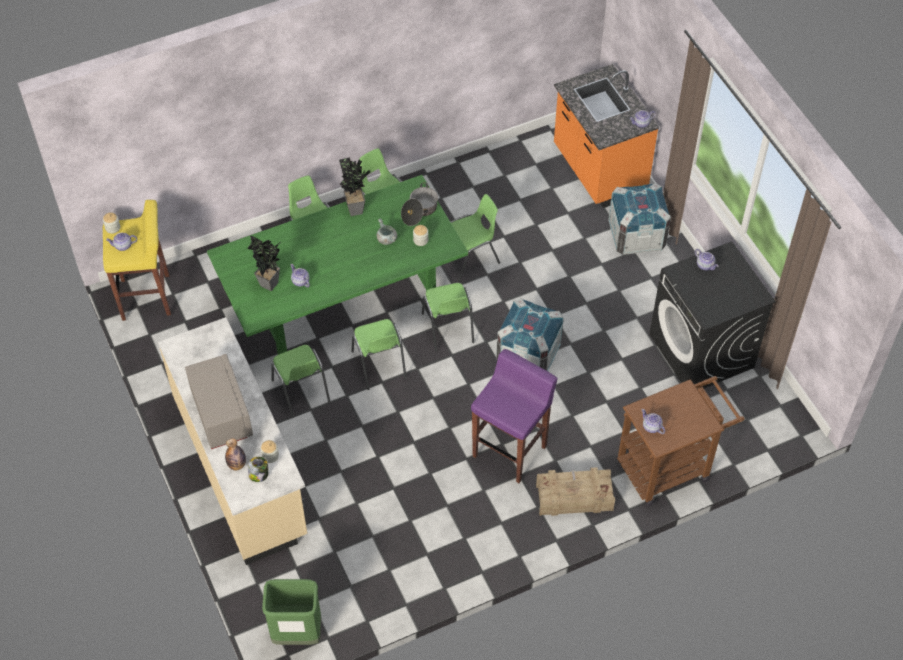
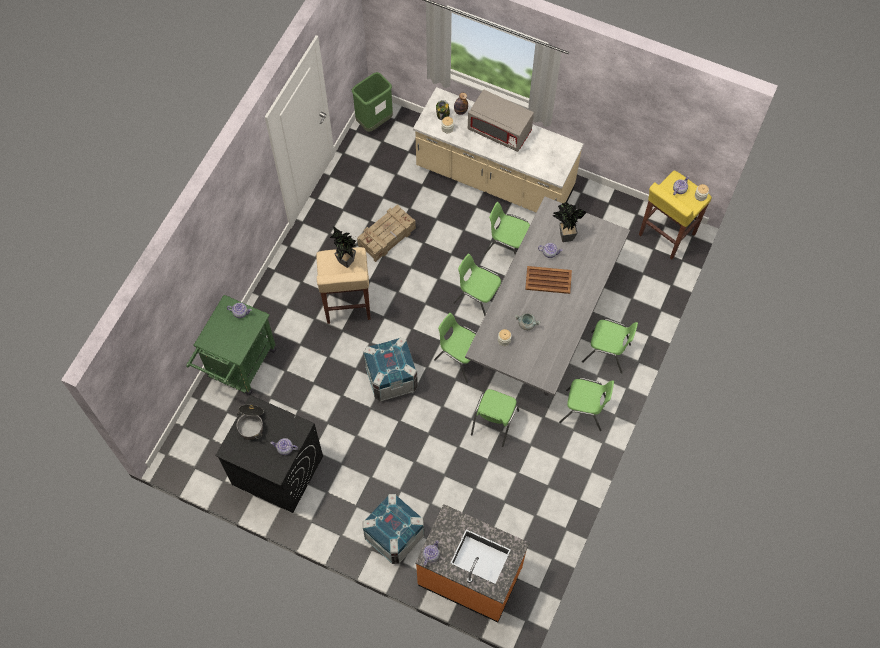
camera: 140 degrees right, 10 degrees up
(328, 260) = (548, 280): none -> brown tray
(342, 304) = (543, 322): green dining table -> grey dining table
(356, 207) = (571, 332): potted plant -> potted plant (347, 263)
(419, 211) = (526, 362): cooking pot -> cooking pot (251, 423)
(510, 450) = (347, 304): purple stool -> beige stool
(573, 497) = (284, 304): crate -> crate (387, 237)
(670, 466) = (239, 368): brown cart -> green cart

